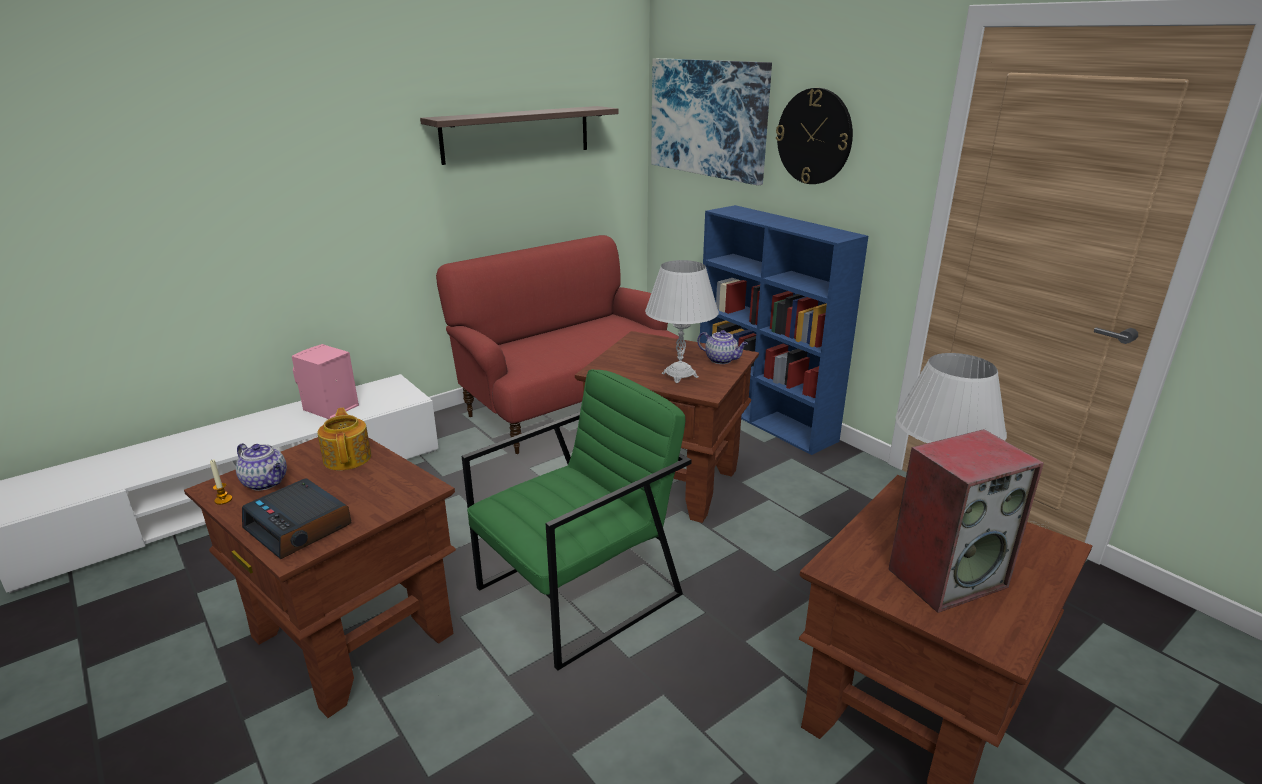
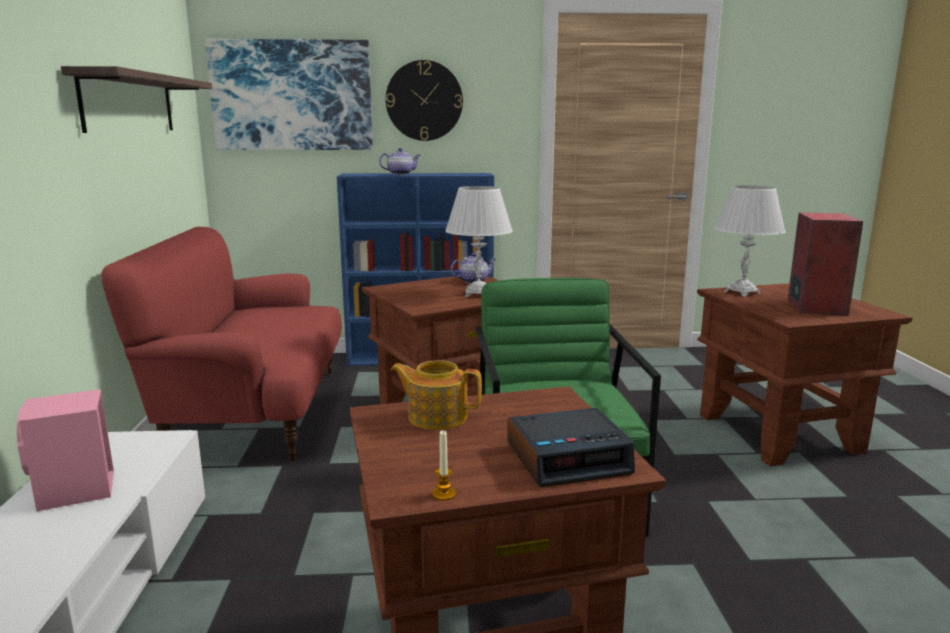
camera: 55 degrees left, 10 degrees down
(266, 482) = (433, 464): teapot -> teapot (401, 174)

